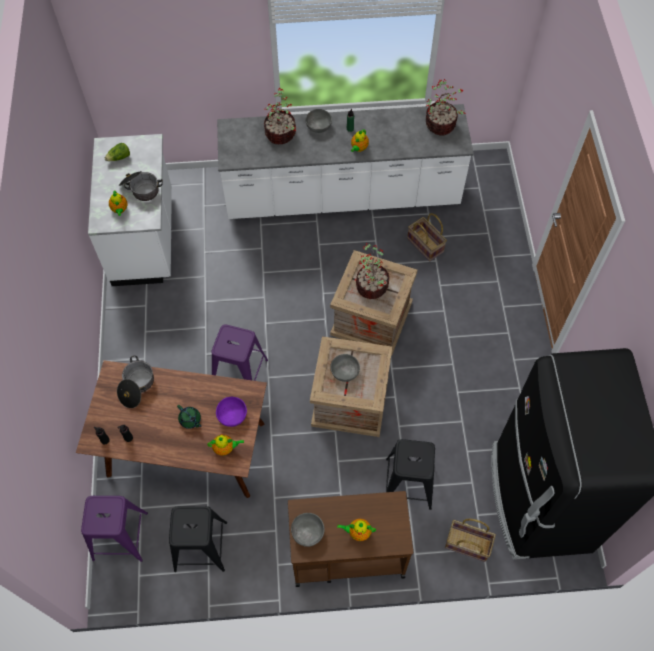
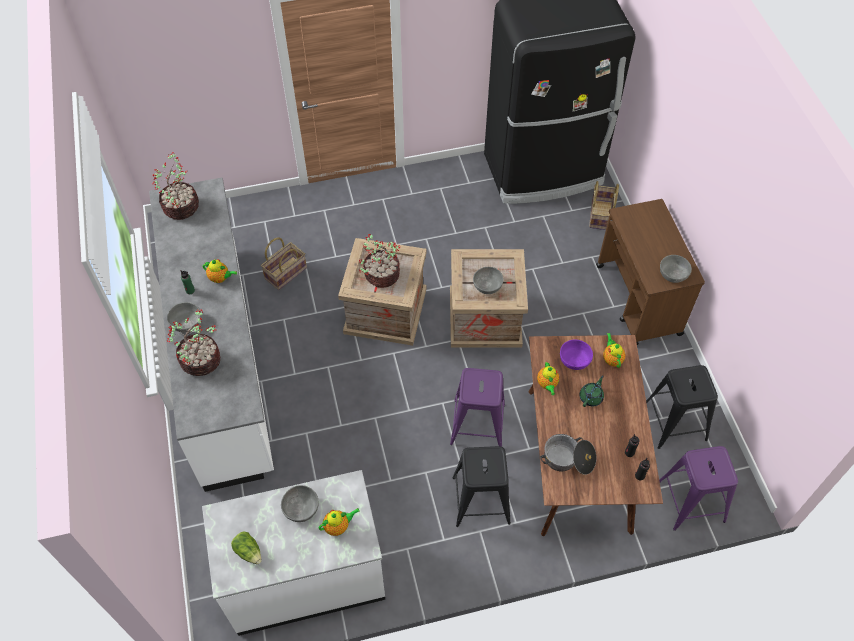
camera: 100 degrees left, 5 degrees down
(141, 189) = (301, 508): cooking pot -> grey bowl
(358, 532) = (659, 238): teapot -> teapot (547, 384)
(408, 483) = (558, 262): black stool -> black stool (481, 500)

